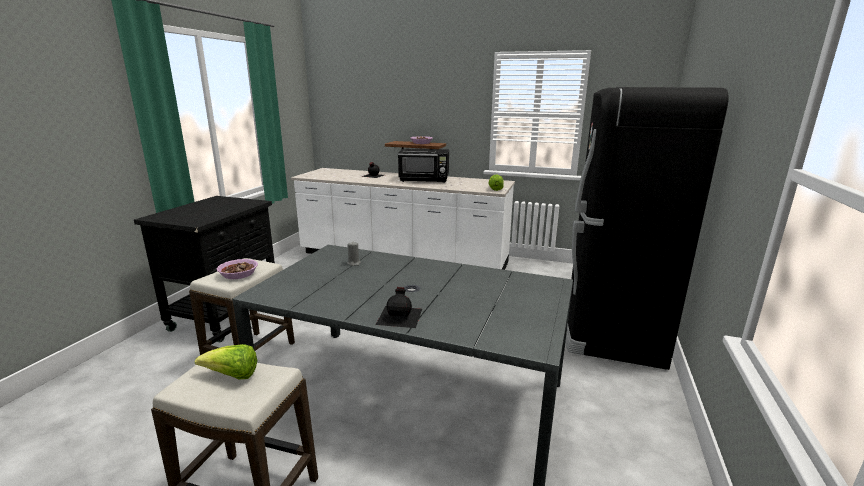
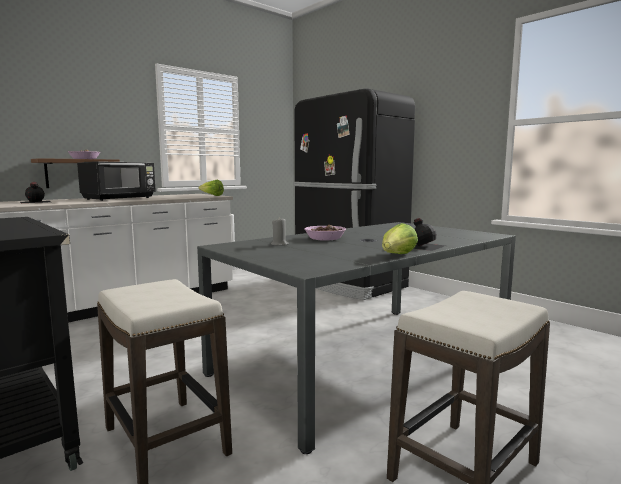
camera: 60 degrees left, 10 degrees down
(232, 376) = (464, 309): lettuce -> lettuce (397, 256)
(239, 274) = (168, 295): bowl -> bowl (325, 238)

